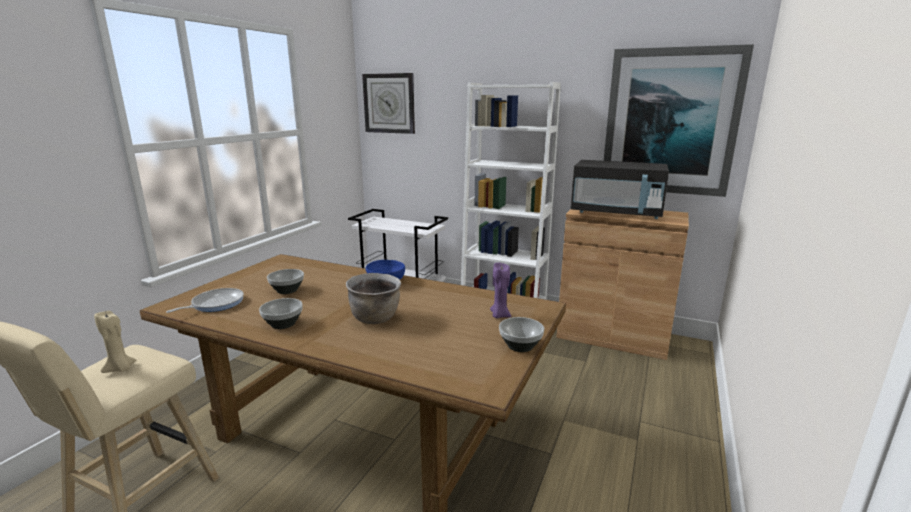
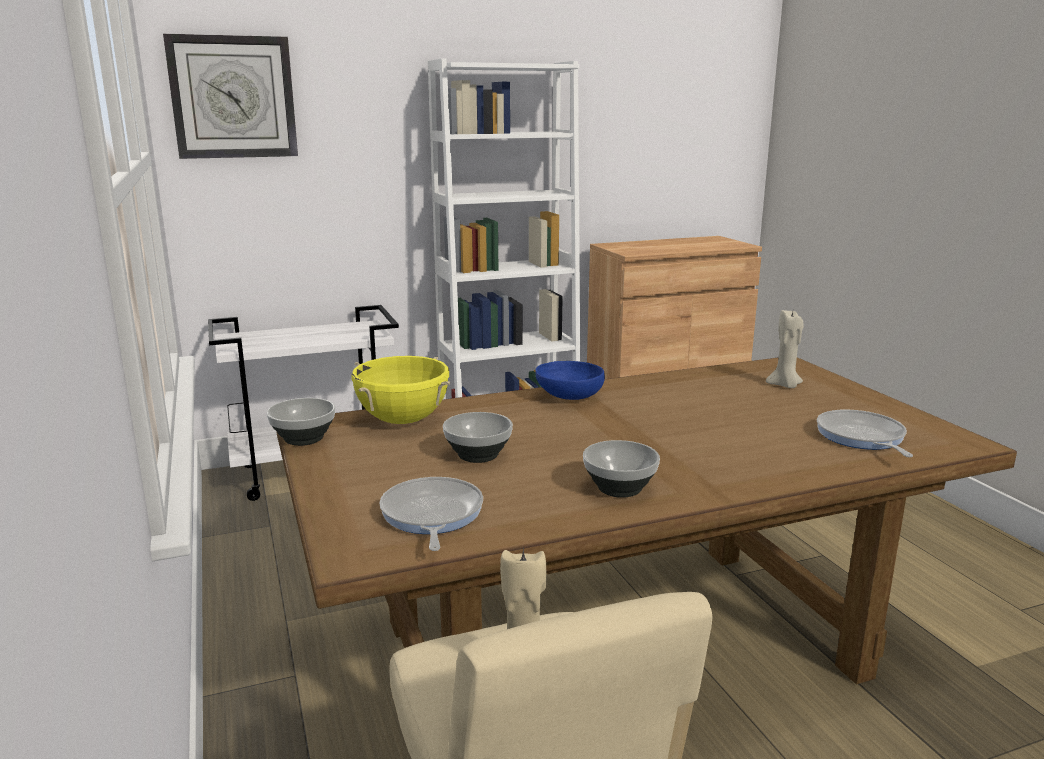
camera: 45 degrees left, 0 degrees up
(308, 268) = (403, 420): none -> yellow cooking pot
(375, 318) = (694, 436): brown cooking pot -> none
(443, 356) = (861, 437): none -> frying pan
(499, 315) = (785, 385): purple candle -> beige candle
(521, 346) = (879, 402): bowl -> bowl (304, 438)
(616, 213) = (669, 247): black microwave -> none
(670, 122) = (690, 119): picture -> none

